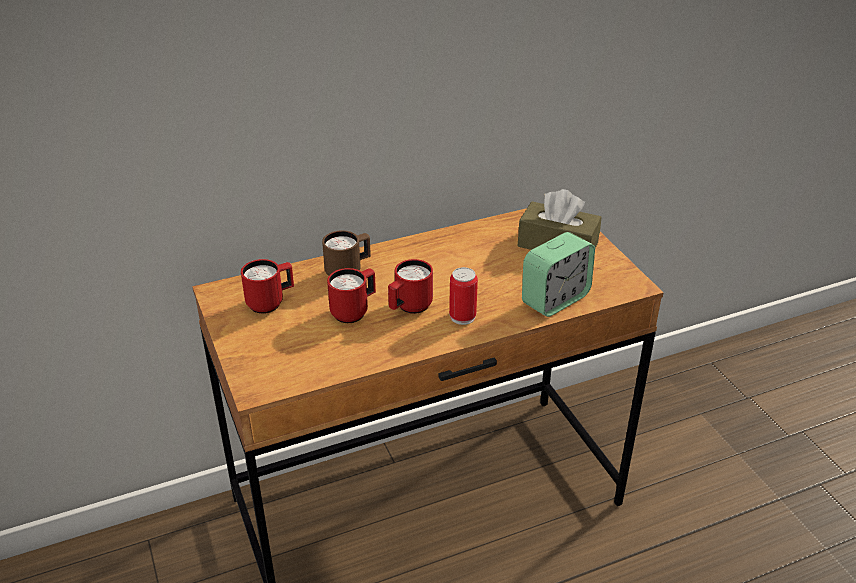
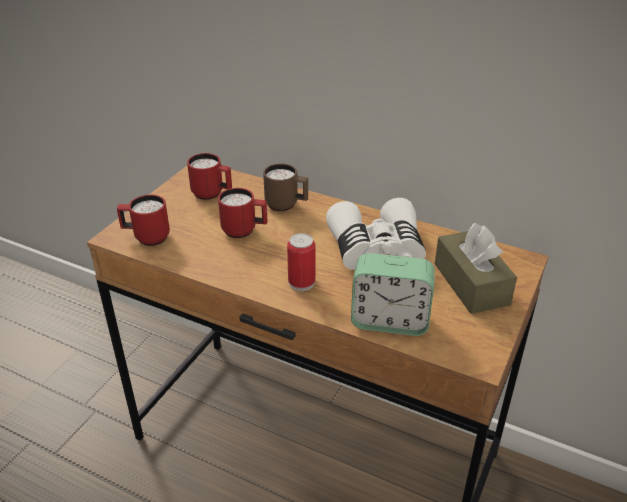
camera: 50 degrees right, 0 degrees up
(409, 308) = (279, 252): red mug -> red mug (146, 238)
(472, 263) = (377, 253): none -> white binoculars

